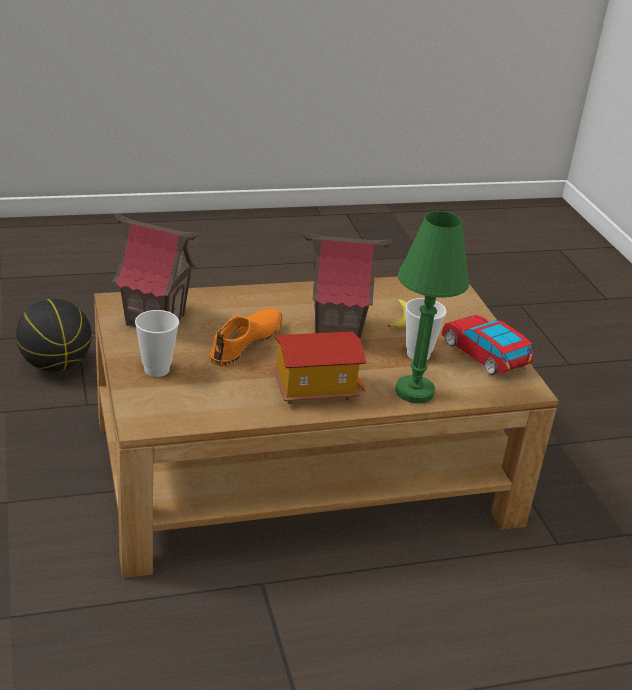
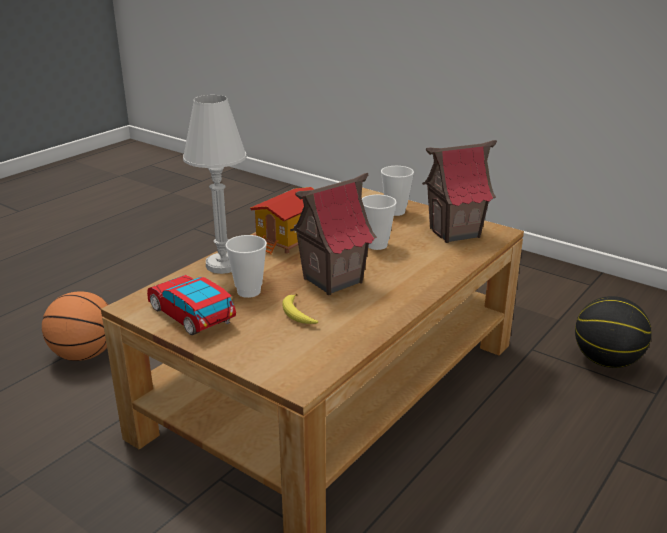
camera: 145 degrees right, 5 degrees down
(246, 343) = (377, 245): orange shoe -> cup
(414, 391) = (223, 265): green table lamp -> white table lamp
(484, 355) = (192, 316): toy car -> toy car turned 150 degrees counterclockwise
(528, 662) = (84, 355): none -> basketball

